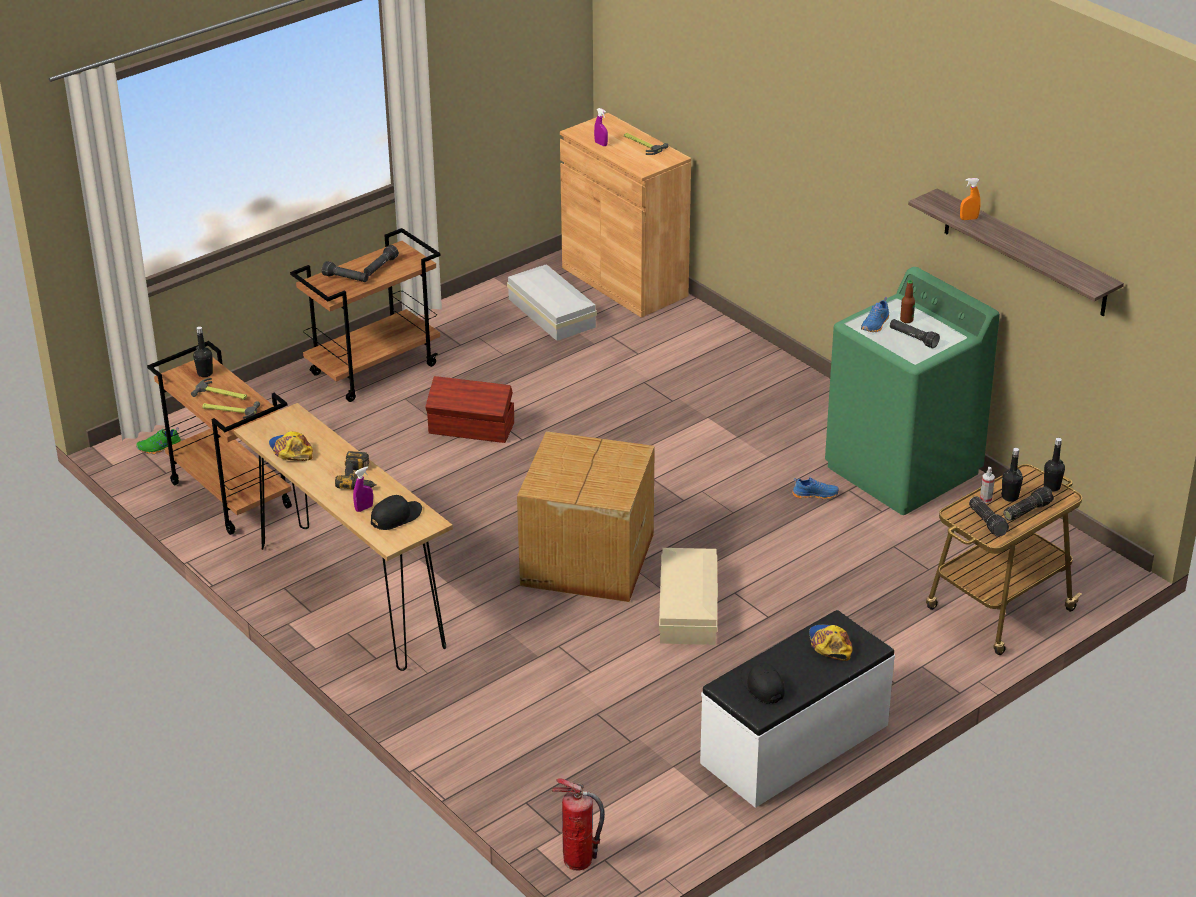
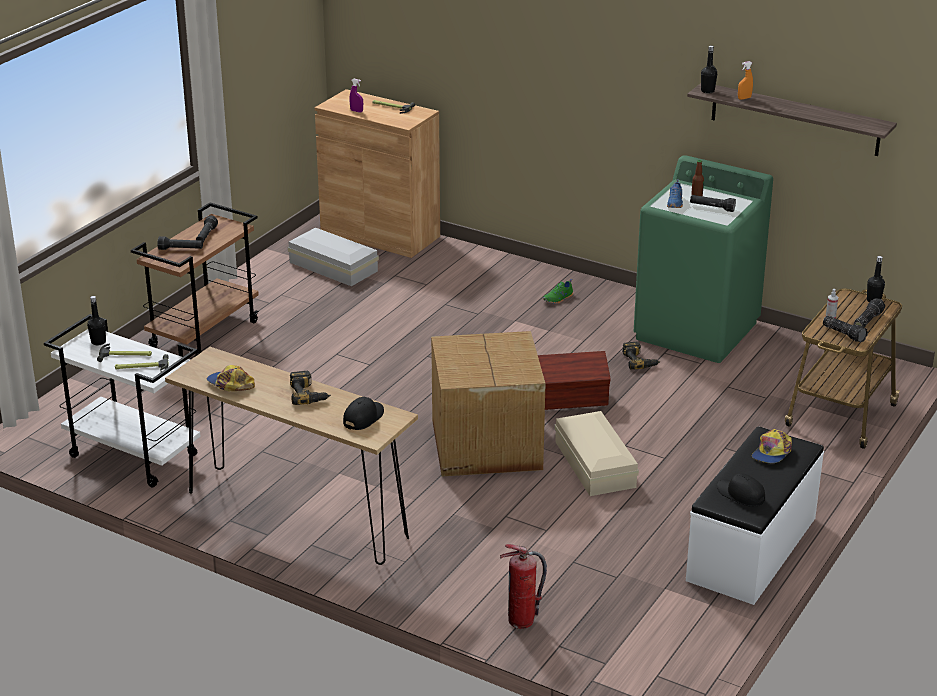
camera: 20 degrees left, 5 degrees down
(159, 448) = (41, 430): green shoe -> green shoe (558, 299)
(229, 495) = (132, 456): brown cart -> white cart
(364, 508) = (329, 416): purple spray bottle -> none
(472, 429) = (321, 364): brown storage box -> brown storage box (569, 399)
(578, 860) = (635, 682): fire extinguisher -> fire extinguisher (521, 621)
(815, 494) = (640, 361): blue shoe -> power drill
(829, 645) = (772, 452): cap -> cap turned 120 degrees counterclockwise
(1010, 497) = (847, 313): black bottle -> black bottle (707, 91)

